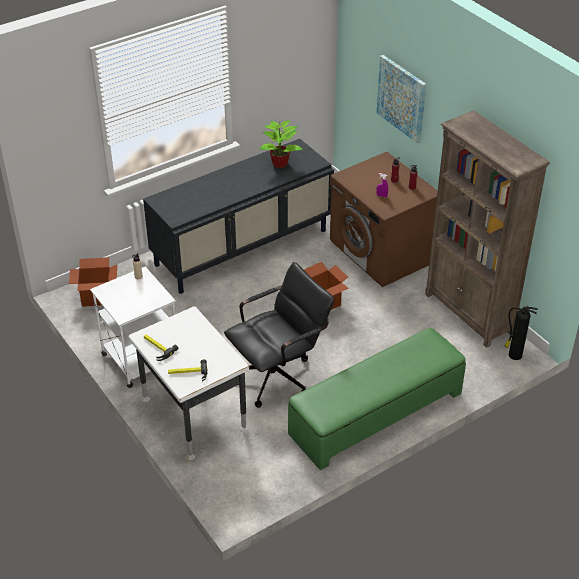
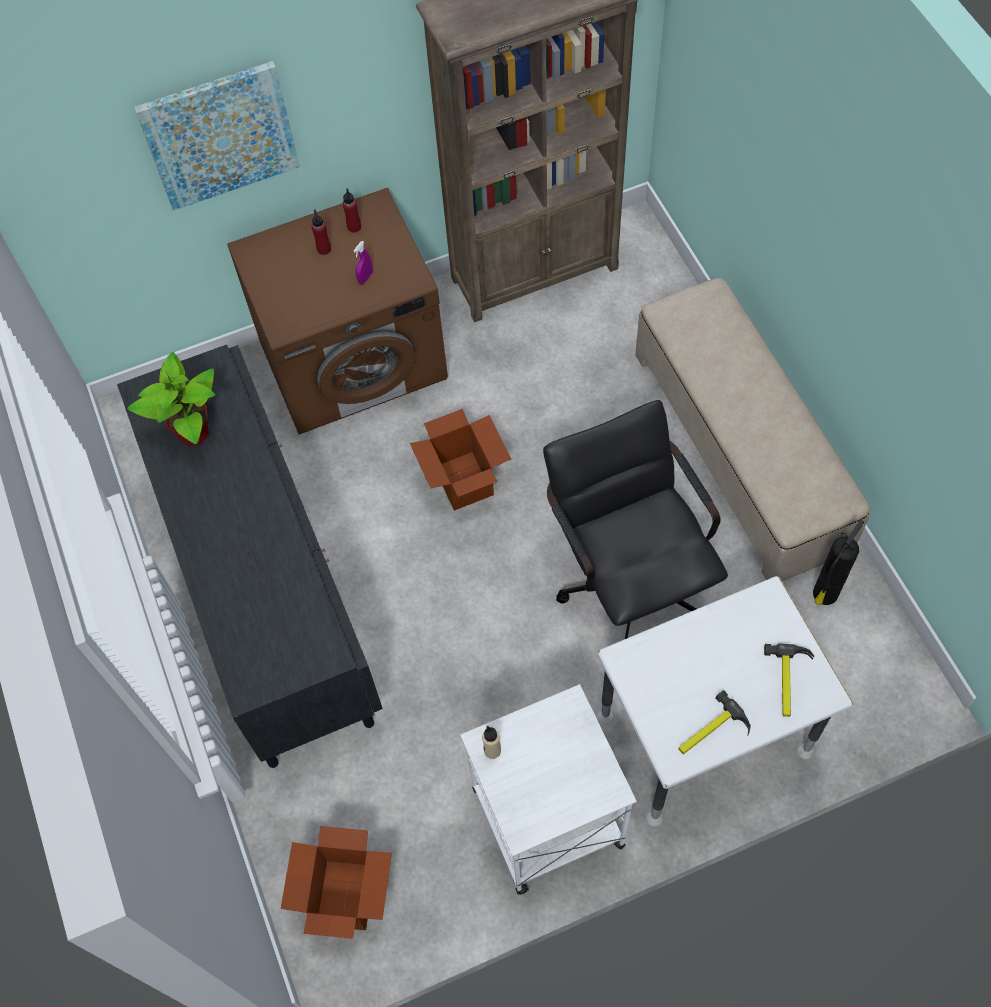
camera: 75 degrees left, 20 degrees up
(376, 414) = (741, 449): green bench -> beige bench
(514, 355) = (640, 238): fire extinguisher -> fire extinguisher (824, 595)

